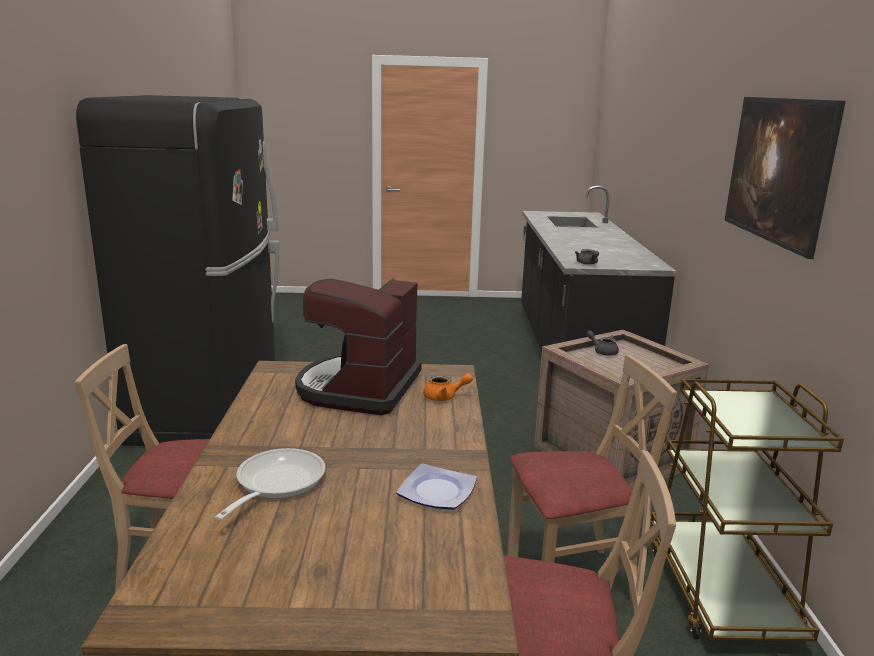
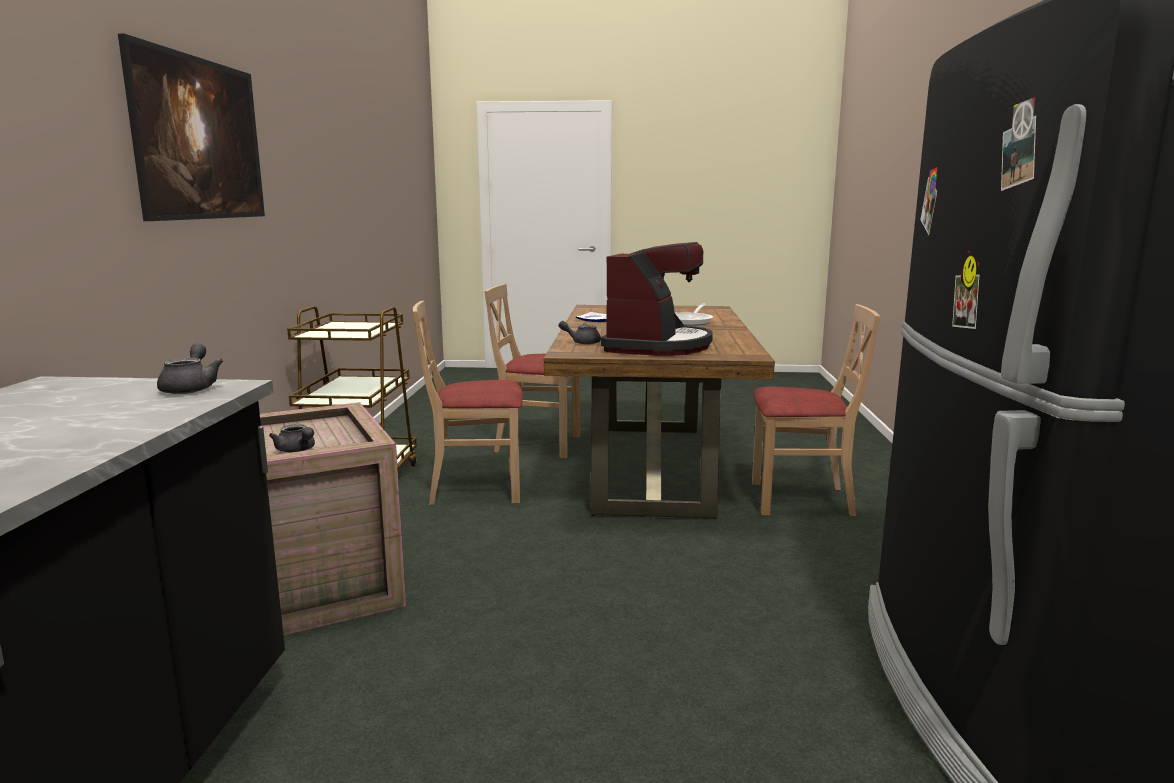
camera: 175 degrees left, 5 degrees down
(444, 397) = (582, 342): orange teapot -> grey teapot

